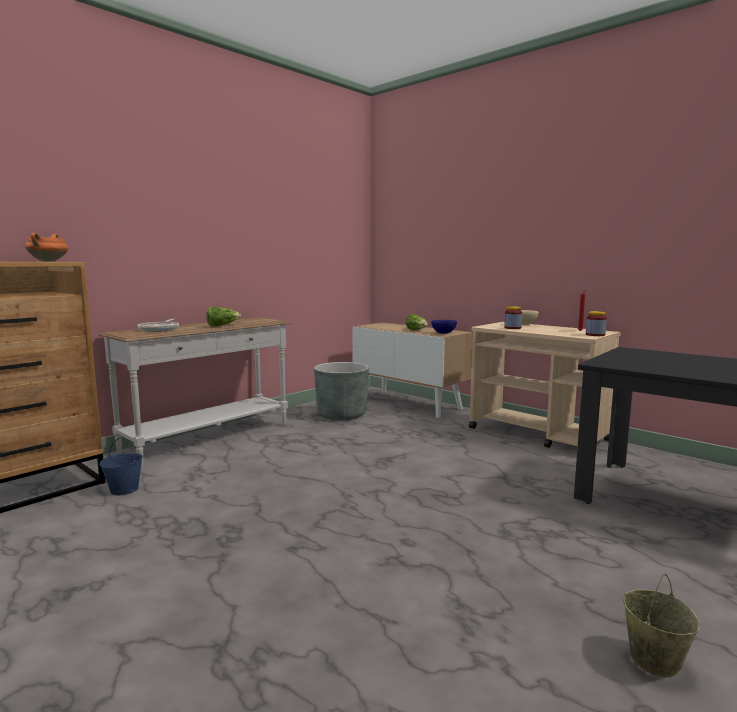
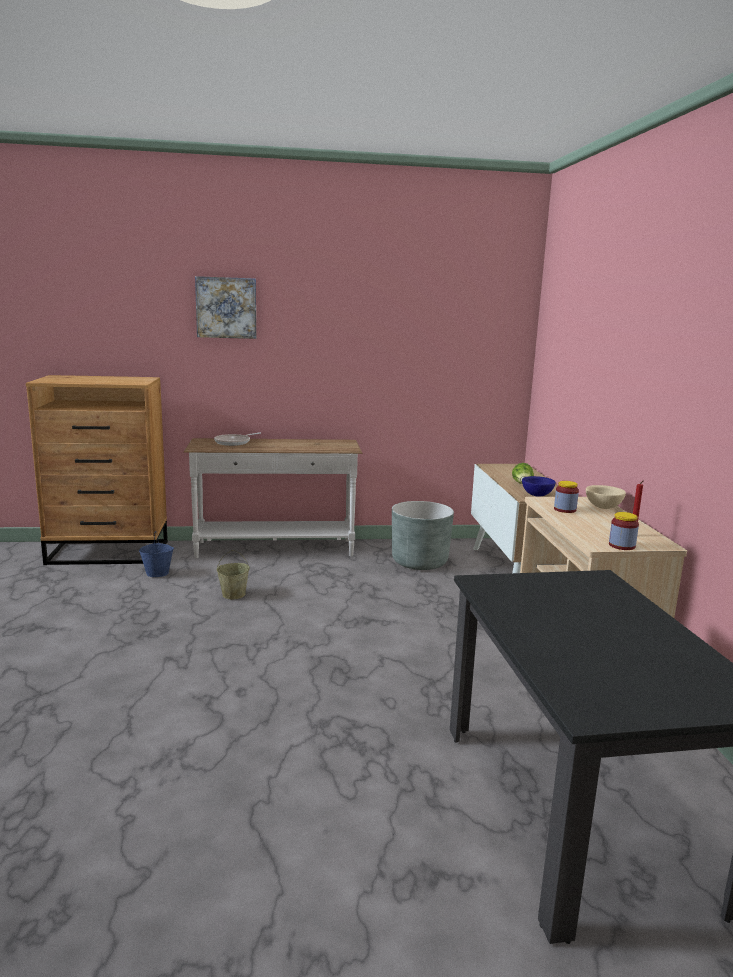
camera: 40 degrees right, 5 degrees up
(48, 261) = (137, 380): orange cooking pot -> none
(128, 182) = (226, 307): none -> picture
(222, 325) = (289, 446): lettuce -> none
(653, 659) = (216, 858): beige bucket -> beige bucket (234, 594)

